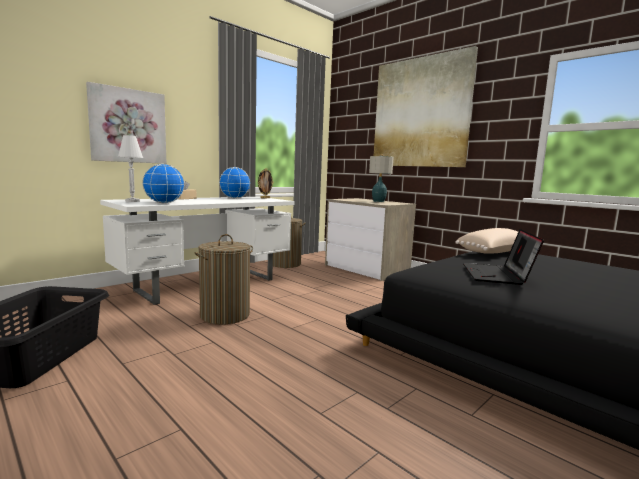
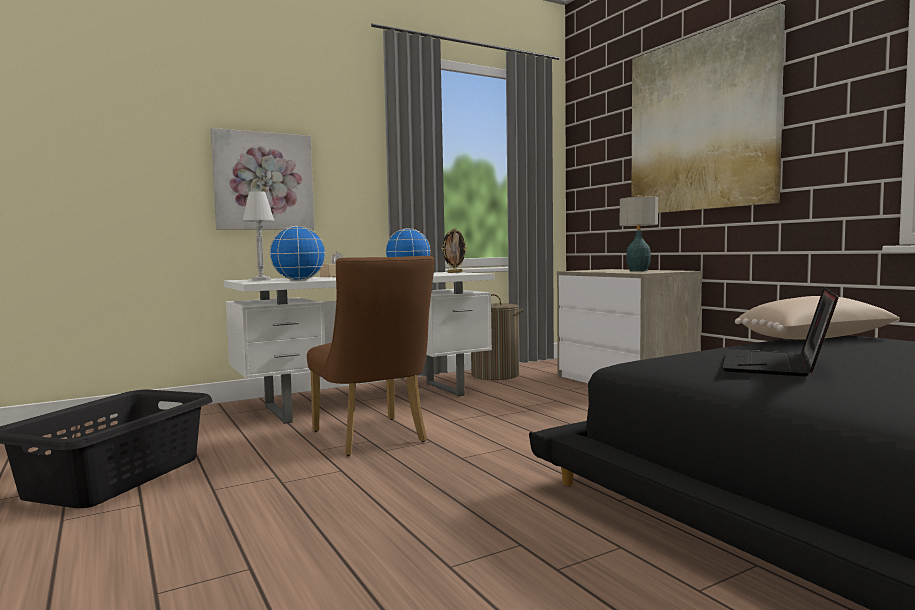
camera: 15 degrees right, 5 degrees down
(225, 315) = (373, 438): laundry basket -> brown chair

